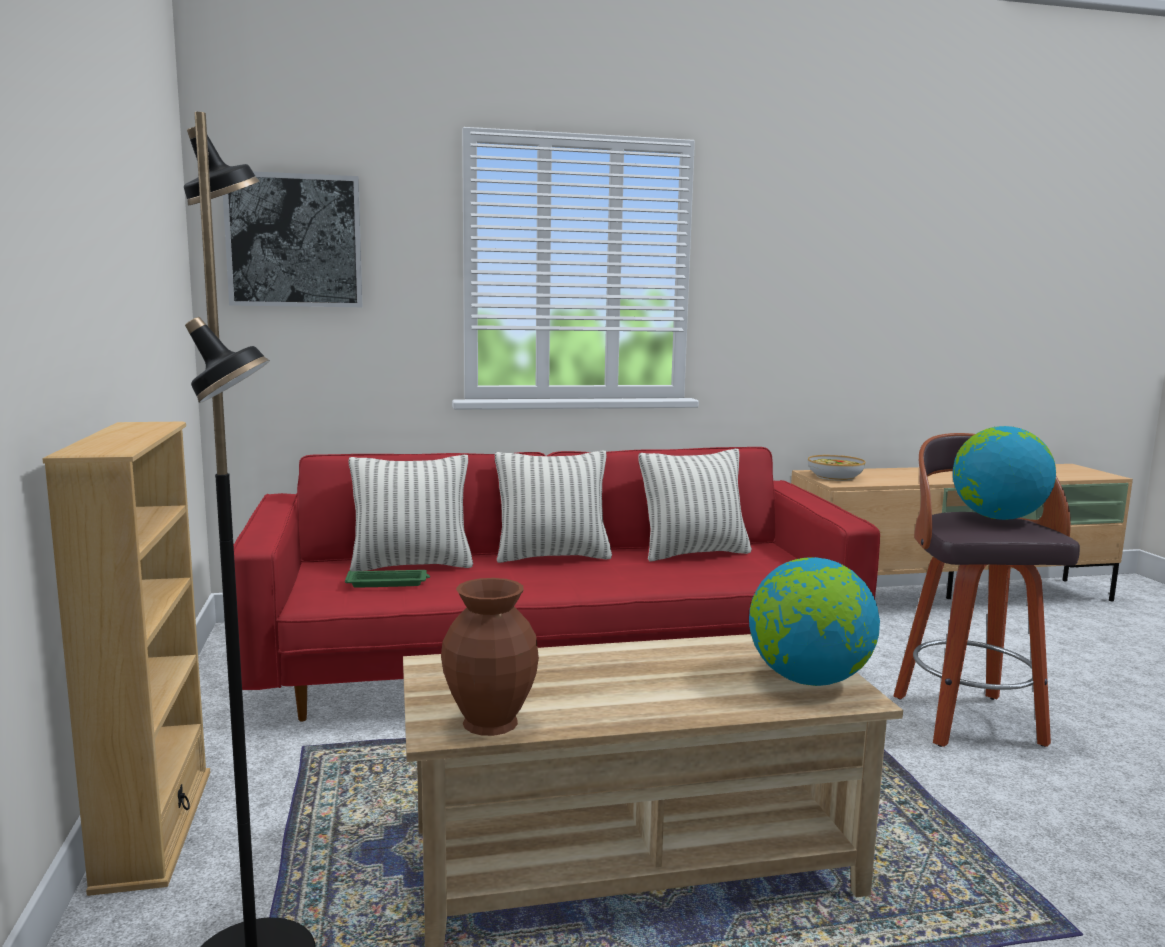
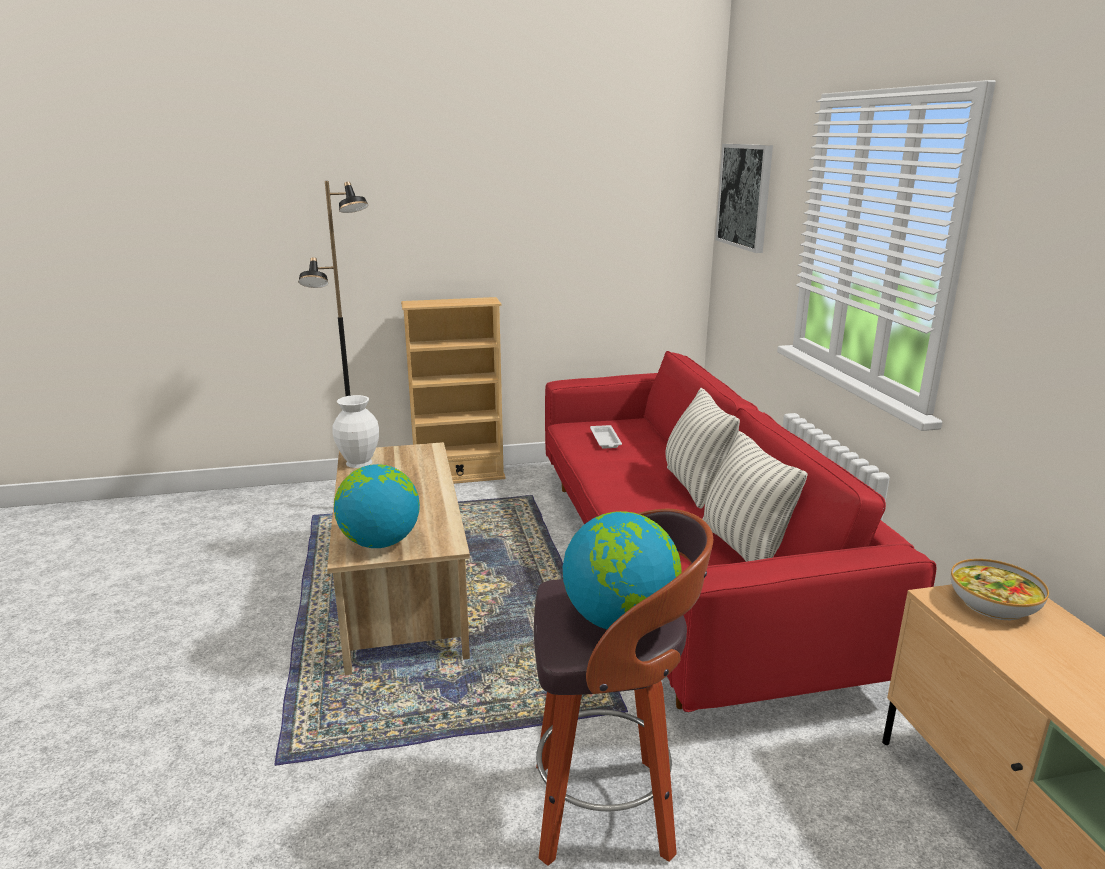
camera: 90 degrees right, 10 degrees up
(388, 583) = (605, 440): green tray -> white tray
(412, 565) = (651, 444): pillow -> none
(491, 723) = (358, 463): brown vase -> white vase

